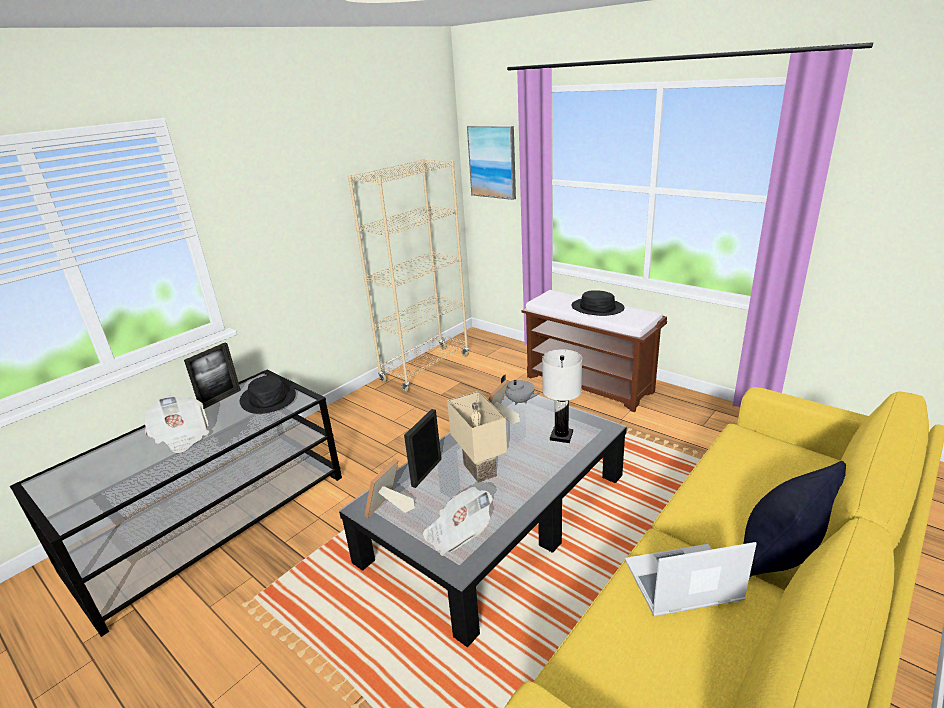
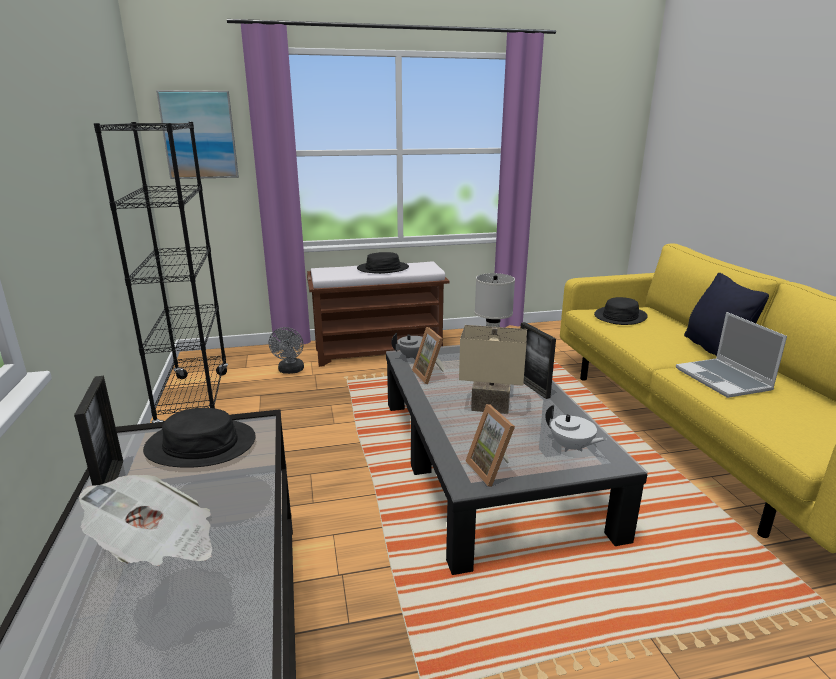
camera: 55 degrees left, 5 degrees down
(425, 368) = (195, 401): beige bookcase -> black bookcase
(426, 472) = (458, 431): picture frame -> picture frame (533, 388)
(458, 534) = (571, 447): newspaper -> white teapot
(504, 372) = (290, 371): none -> grey fan
(681, 583) = (724, 380): laptop -> laptop turned 45 degrees counterclockwise
(763, 458) = (620, 316): none -> black hat

